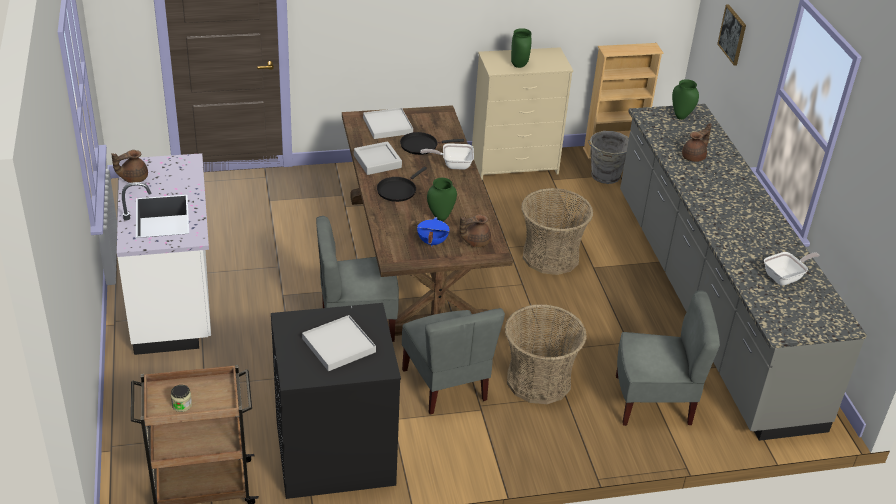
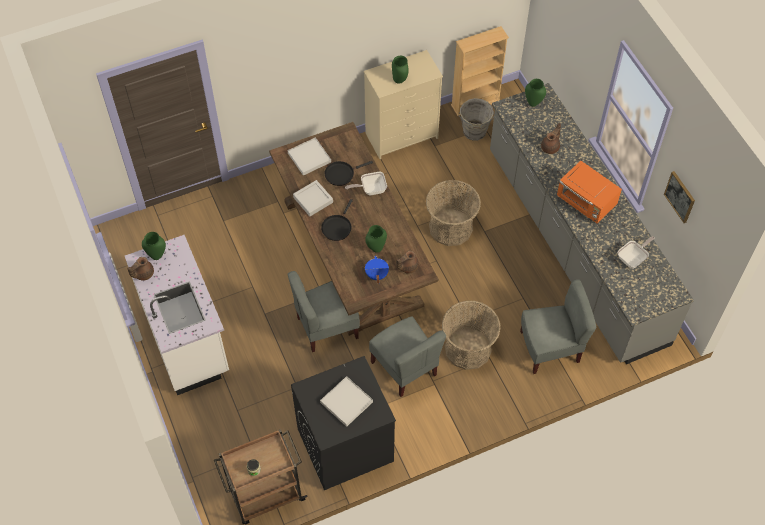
camera: 10 degrees left, 20 degrees up
(158, 166) = (157, 256): none -> green vase
(730, 214) = (586, 203): none -> orange microwave
(732, 34) = (565, 32): picture -> picture (680, 196)

